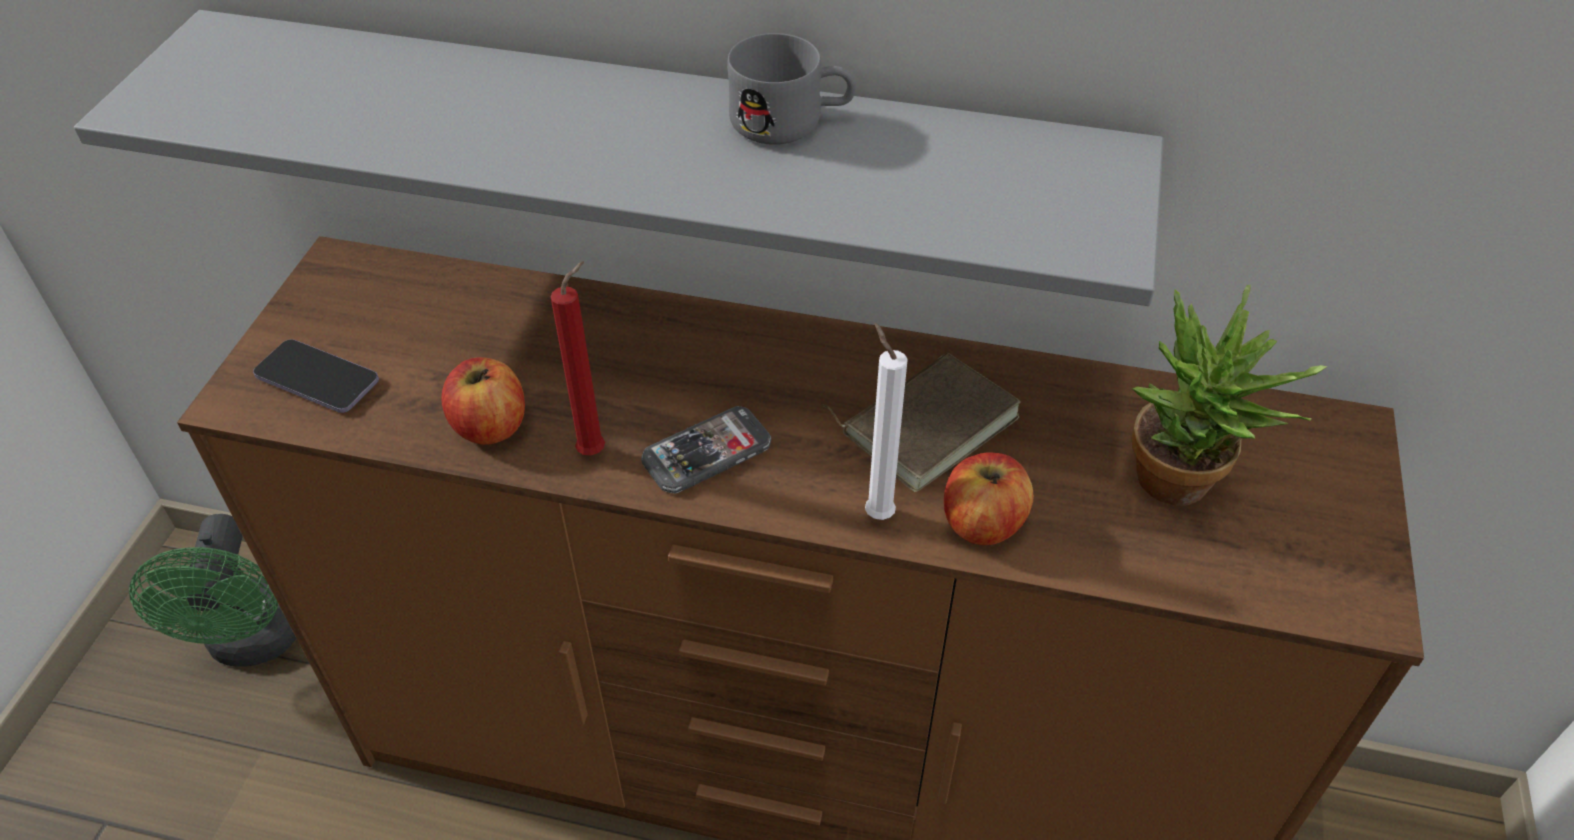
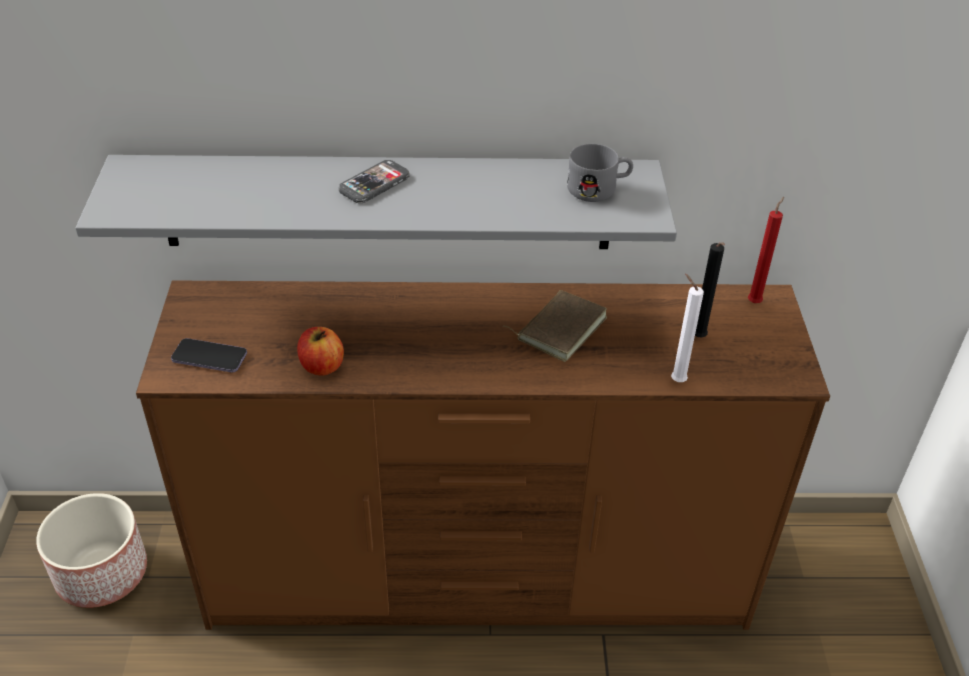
camera: 15 degrees left, 5 degrees down
(253, 643) = (102, 572): green fan -> planter
(595, 450) = (386, 369): red candle -> red candle (755, 301)
(707, 452) = (447, 360): phone -> phone (374, 184)
(792, 121) = (472, 175): grey mug -> grey mug (599, 188)
(876, 512) = (548, 375): white candle -> white candle (676, 380)
(982, 523) = (603, 371): apple -> none
(1184, 489) = (699, 339): potted plant -> black candle

